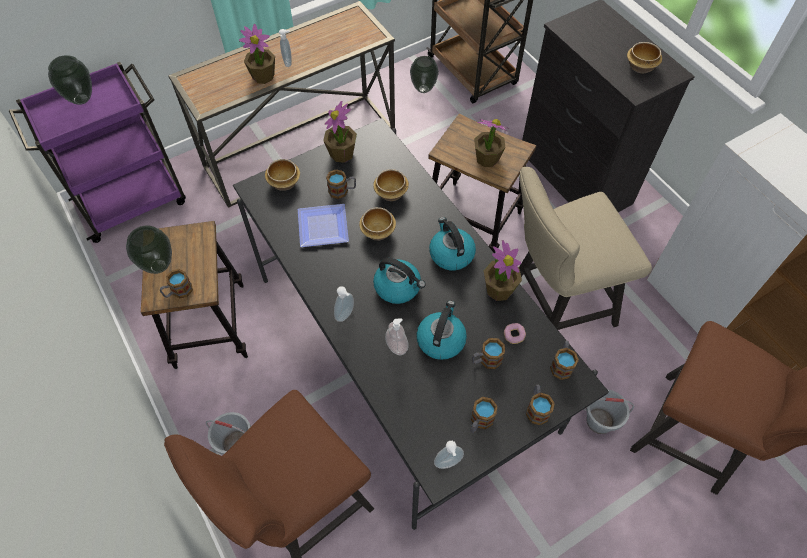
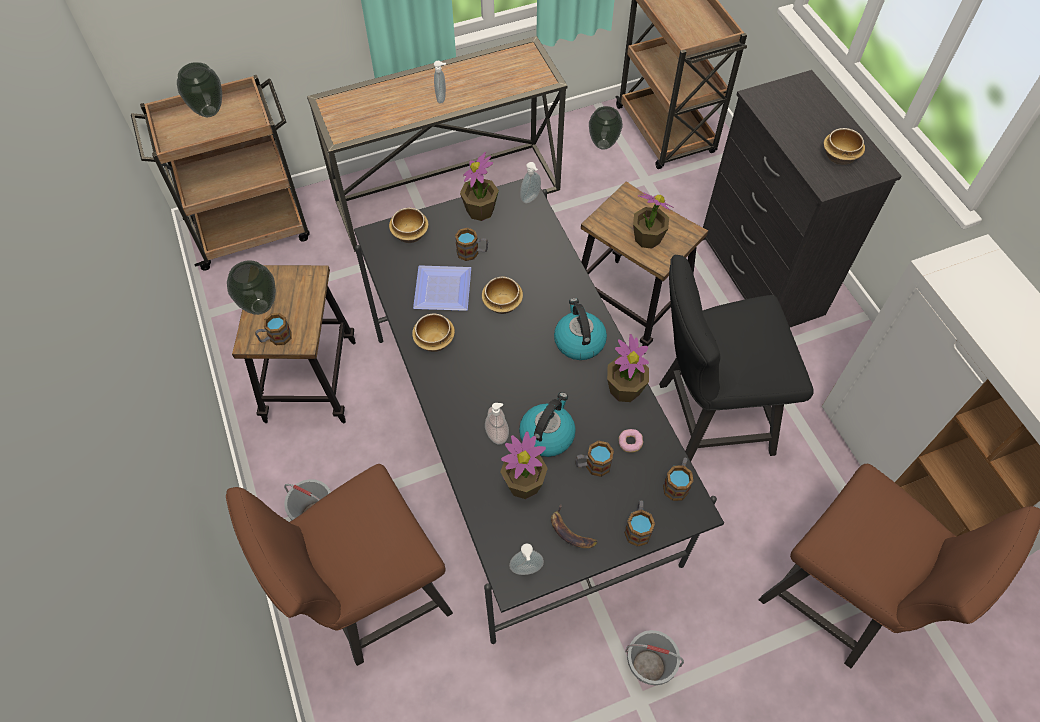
camera: 10 degrees right, 0 degrees up
(134, 201) = (253, 229): purple cart -> brown cart
(263, 76) = (410, 110): potted plant -> potted plant (524, 483)
(346, 315) = (448, 391): soap dispenser -> soap dispenser (531, 199)
(391, 193) = (526, 263): bowl -> bowl (435, 342)
(398, 287) = (512, 369): kettle -> none
(479, 422) = (570, 531): mug -> banana
(554, 304) = (705, 418): beige chair -> black chair
(599, 421) = (730, 561): grey bucket -> grey bucket (648, 667)

